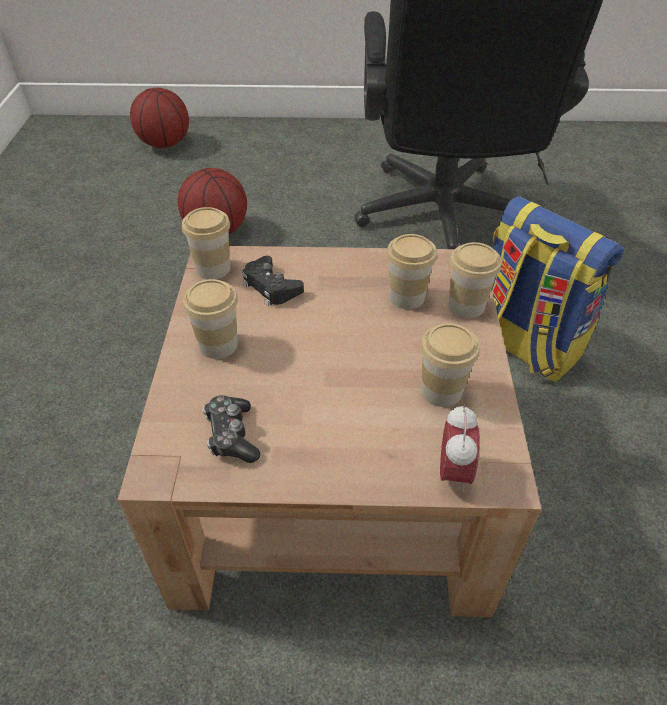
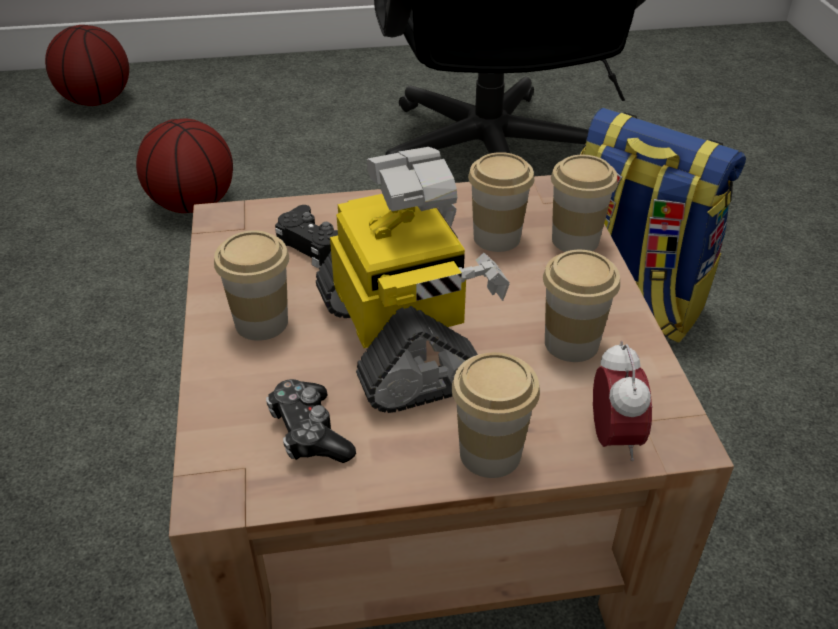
camera: 10 degrees left, 5 degrees down
(213, 268) = (230, 230): cup -> cup (490, 453)
(315, 373) = (402, 342): none -> toy robot

